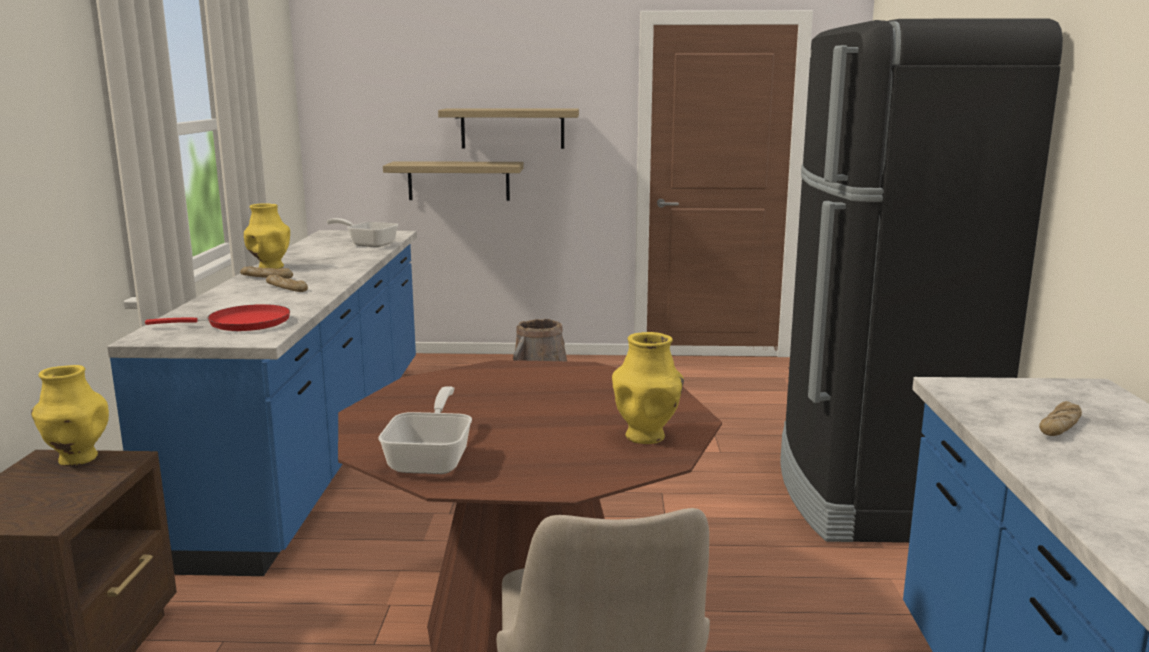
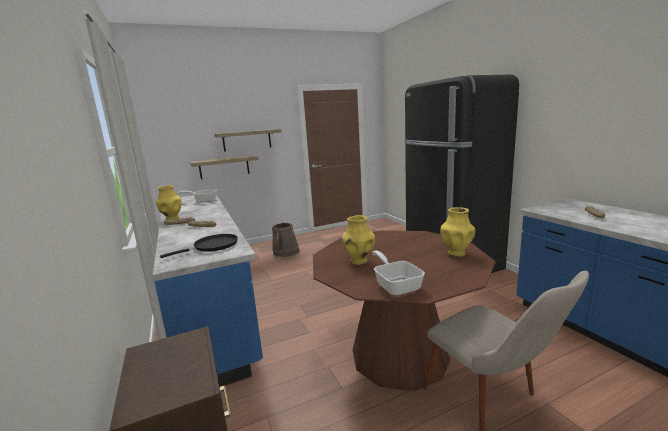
camera: 25 degrees left, 0 degrees up
(77, 459) = (164, 345): yellow vase -> yellow vase (359, 261)
(242, 323) = (213, 246): red frying pan -> black frying pan

